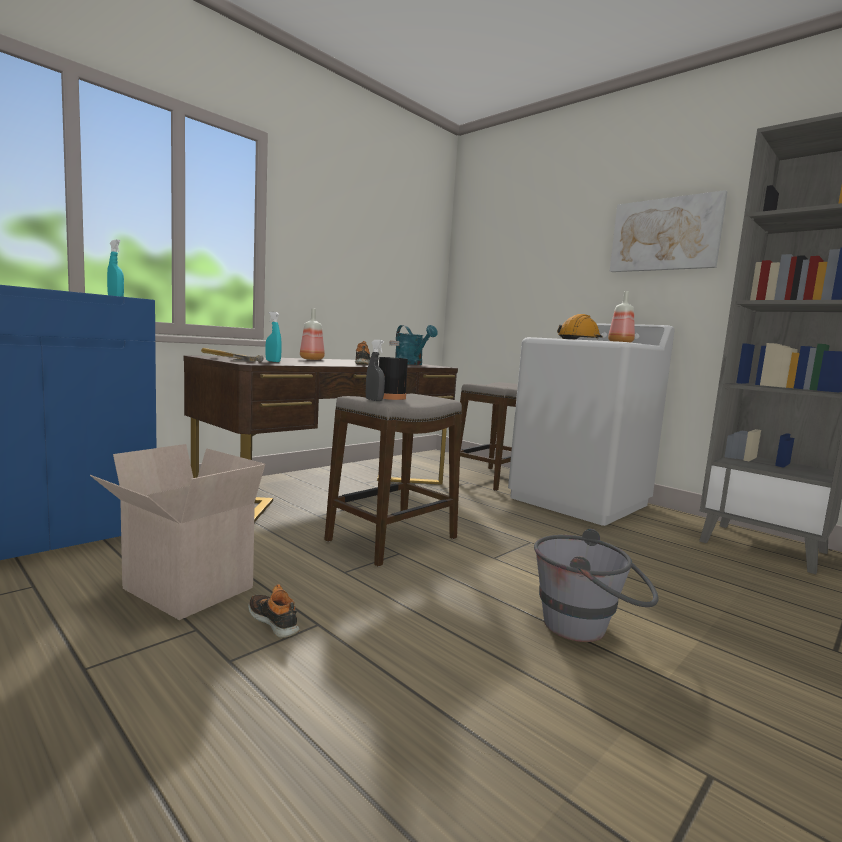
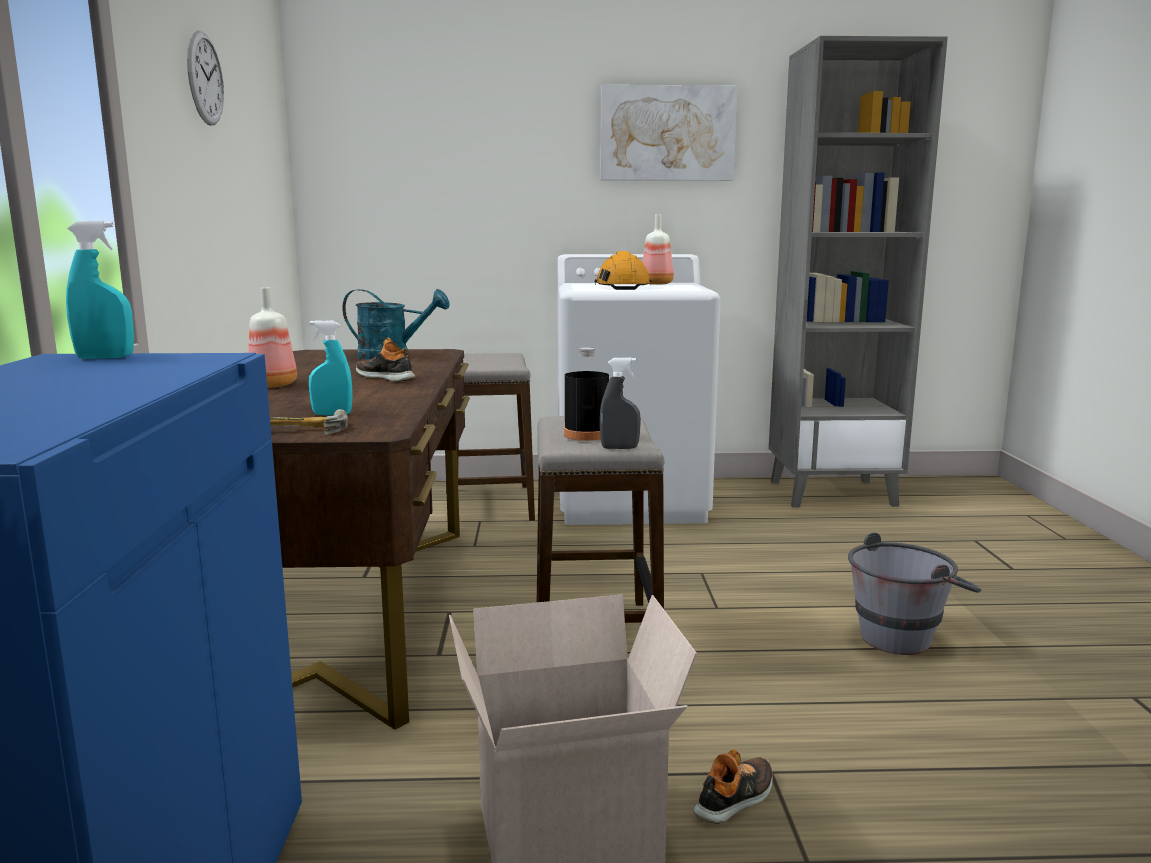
camera: 45 degrees left, 5 degrees up
(274, 621) = (736, 798): shoe -> shoe turned 135 degrees clockwise
(355, 216) = (205, 78): none -> wall clock

